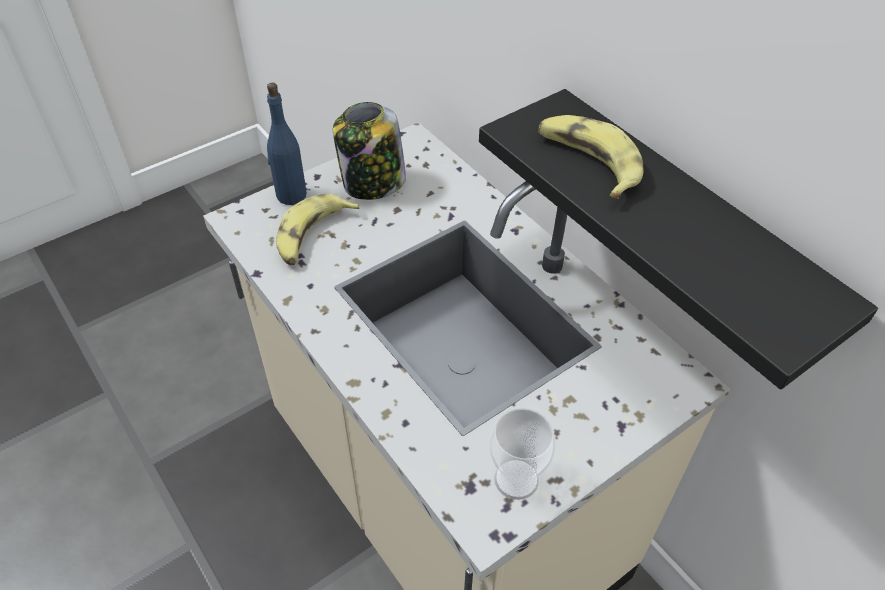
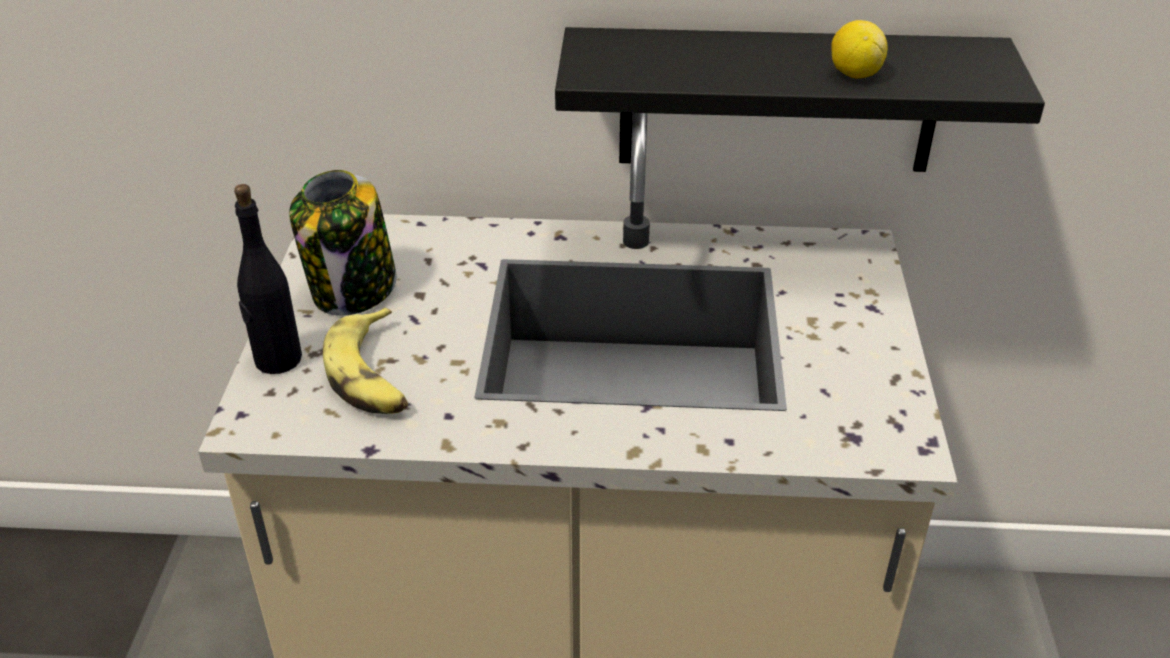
camera: 50 degrees left, 10 degrees down
(291, 195) = (277, 360): blue bottle -> black bottle
(516, 479) = (872, 402): cup -> none
(587, 163) = (690, 63): banana -> none
(682, 246) = (854, 74): none -> lemon

